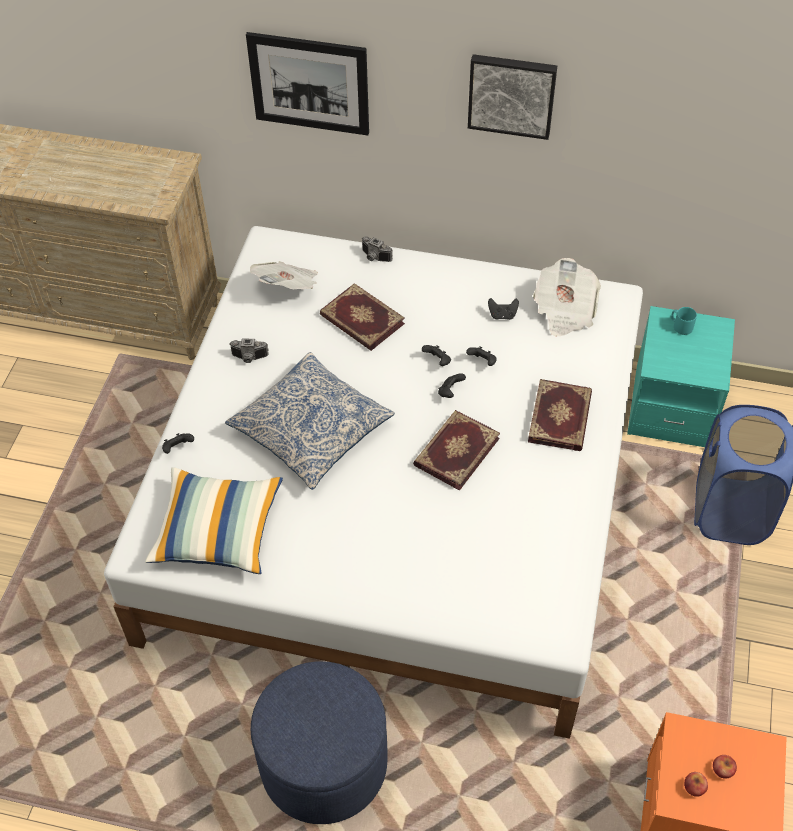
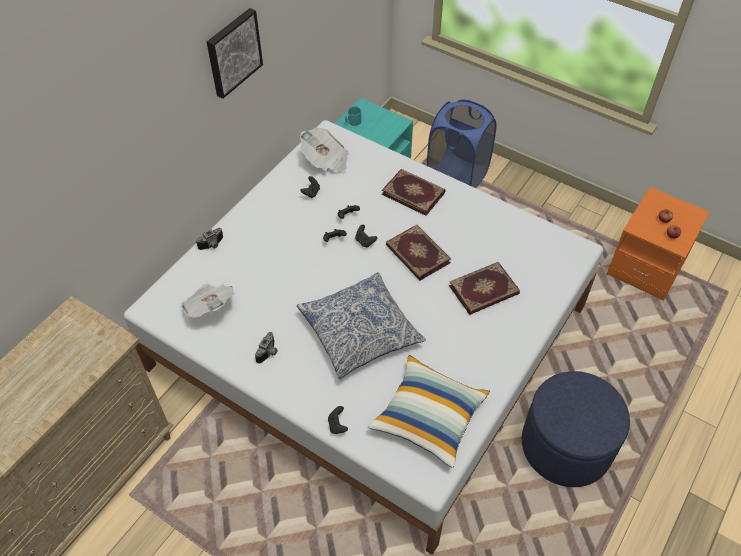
camera: 70 degrees left, 0 degrees up
(309, 83) = (119, 161): picture -> none
(361, 320) = (271, 271): book -> book (484, 291)

